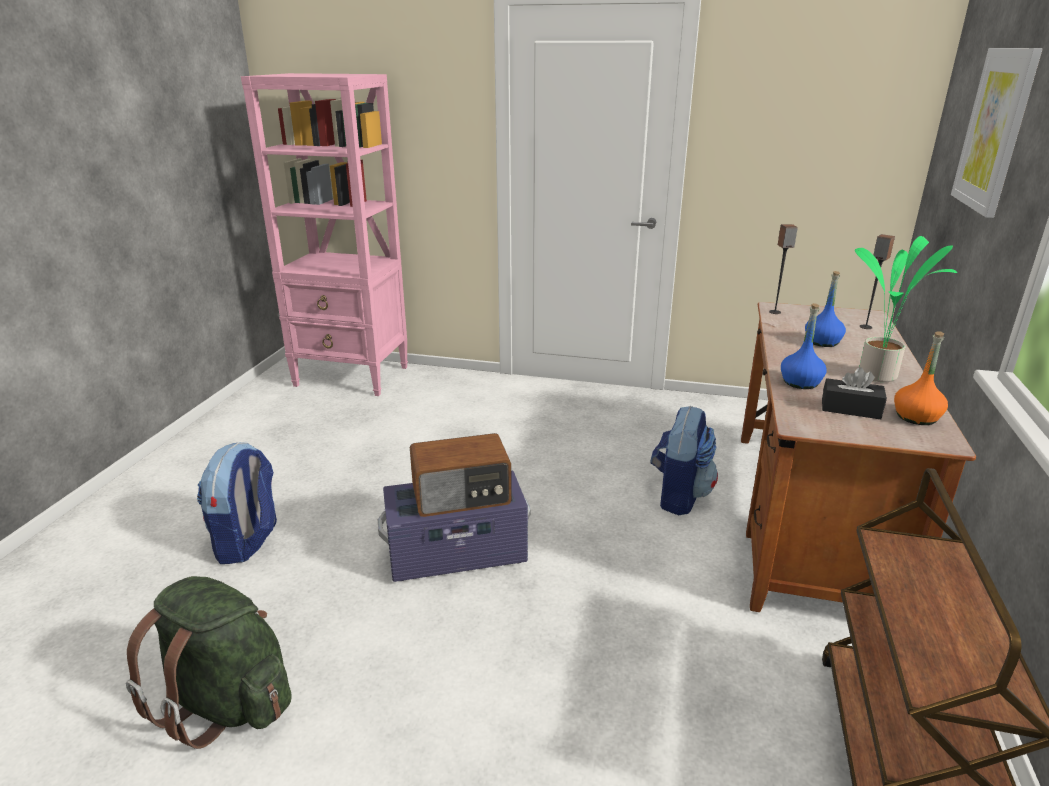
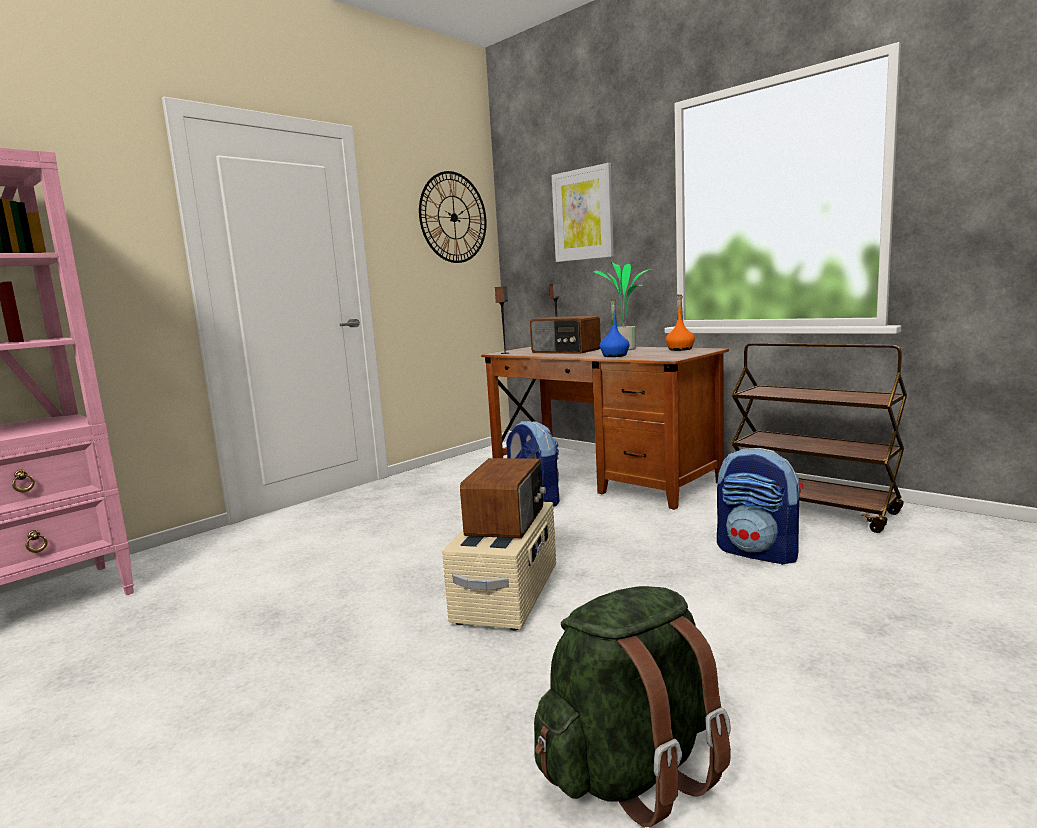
camera: 60 degrees left, 15 degrees down
(248, 542) = (319, 730): backpack -> backpack (758, 552)
(457, 554) = (507, 594): purple storage box -> beige storage box
(822, 342) = (565, 351): blue bottle -> radio
(848, 98) = (453, 217): none -> wall clock
(850, 409) = (658, 353): black tissue box -> none

